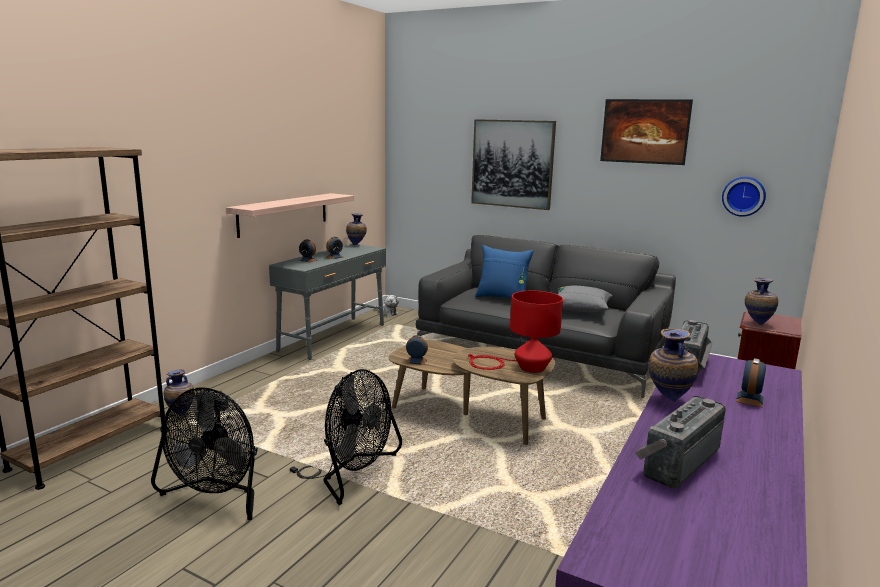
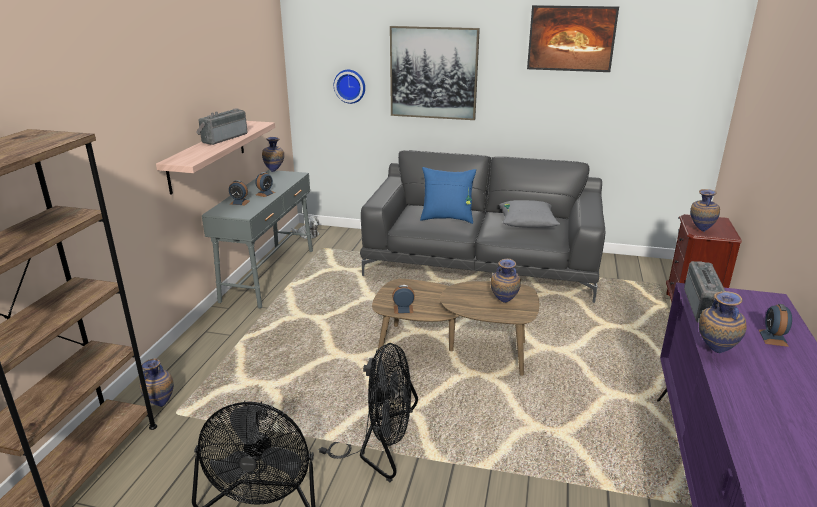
camera: 15 degrees left, 10 degrees up
(514, 366) = (503, 303): red table lamp -> vase
(676, 461) = (770, 428): radio -> radio (223, 138)
(743, 196) = (664, 101): wall clock -> wall clock (350, 86)

